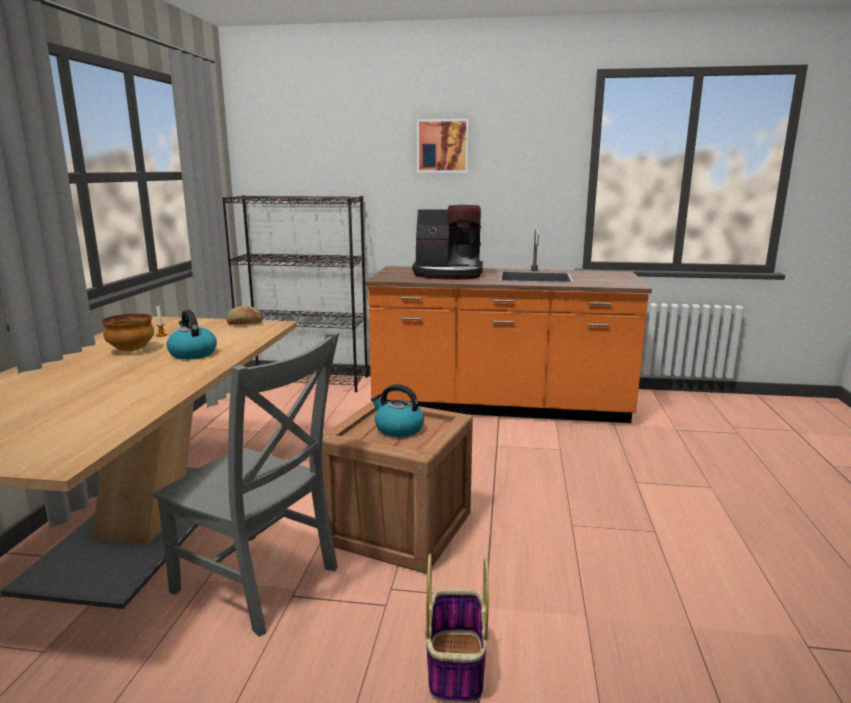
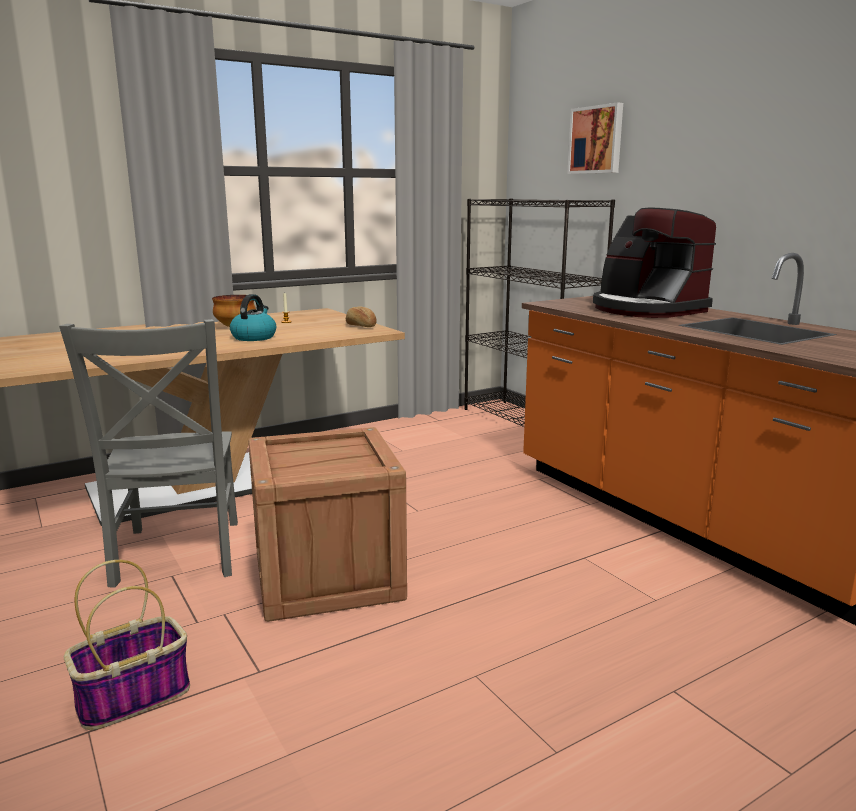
camera: 50 degrees right, 0 degrees up
(398, 429) = (323, 457): kettle -> none
(443, 146) = (714, 125): picture -> picture (597, 140)

